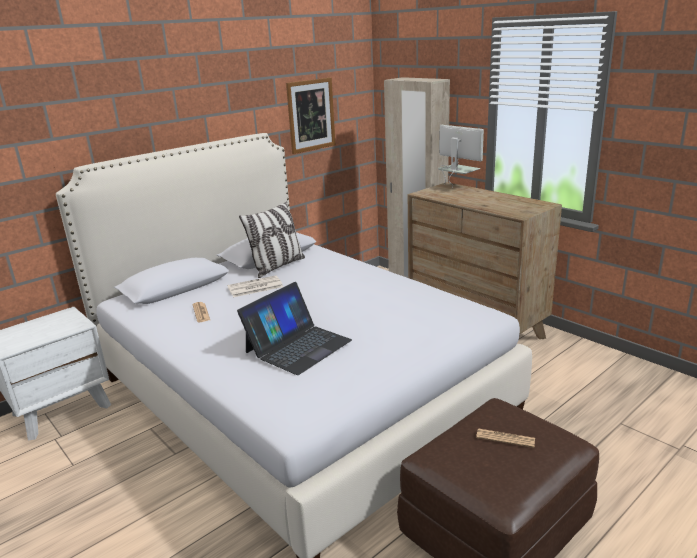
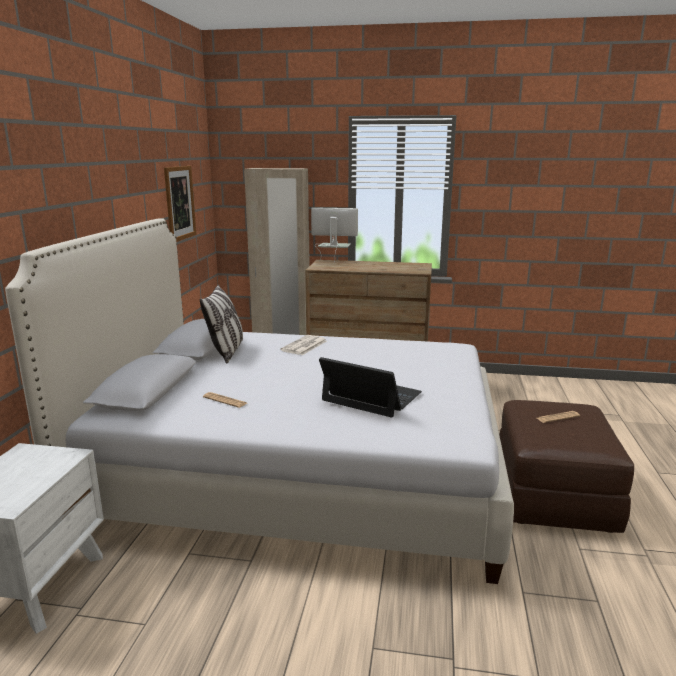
camera: 40 degrees left, 5 degrees down
(254, 287) = (238, 370): newspaper -> newspaper (304, 346)
(298, 346) = (371, 396): laptop -> laptop turned 60 degrees counterclockwise

